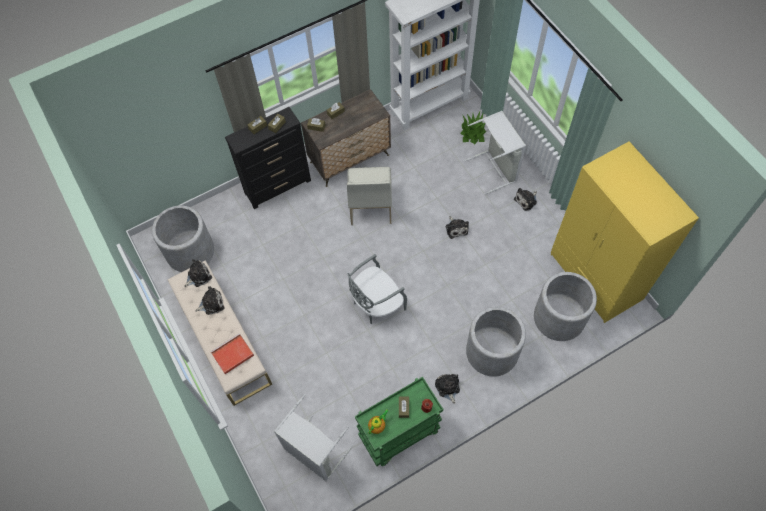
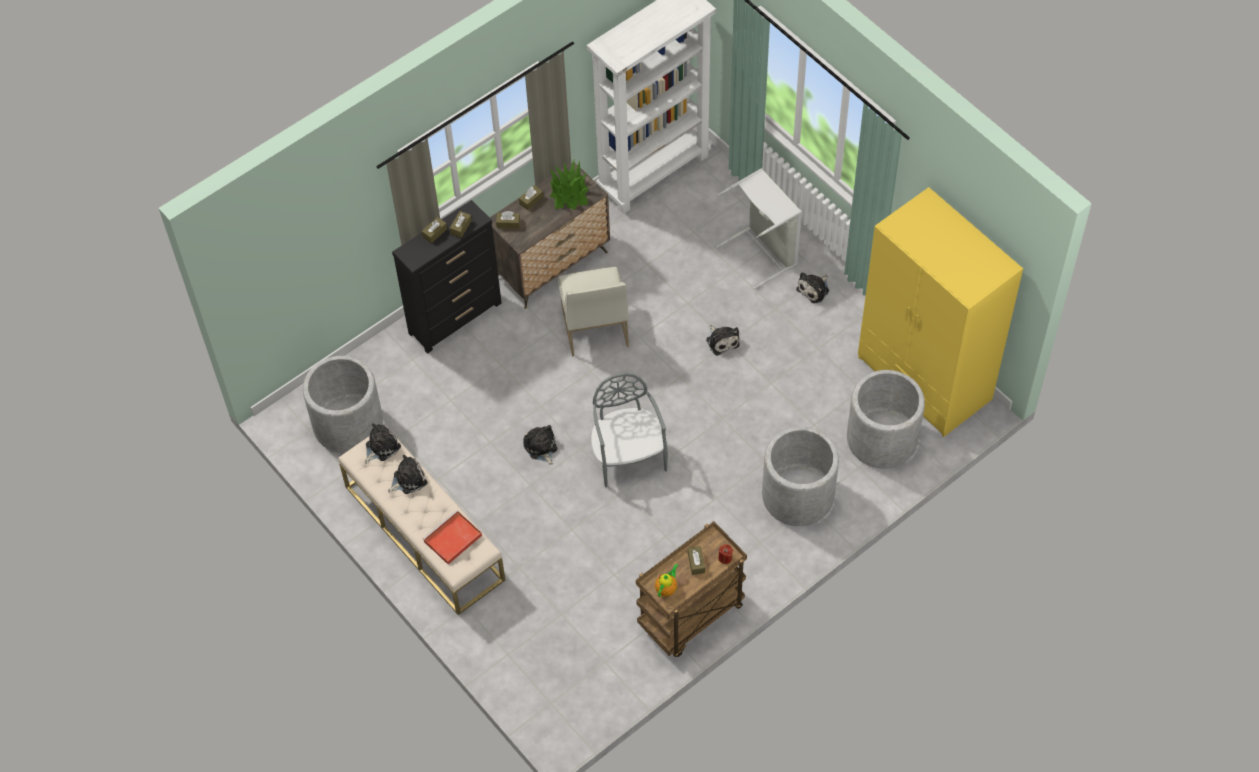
camera: 10 degrees left, 5 degrees down
(314, 453) = (581, 657): grey laundry basket -> none
(376, 303) = (628, 456): grey chair -> grey chair turned 120 degrees clockwise
(399, 435) = (691, 617): green cart -> brown cart
(447, 388) = (745, 549): plush toy -> plush toy (541, 448)
(473, 132) = (723, 204): potted plant -> potted plant (569, 193)

